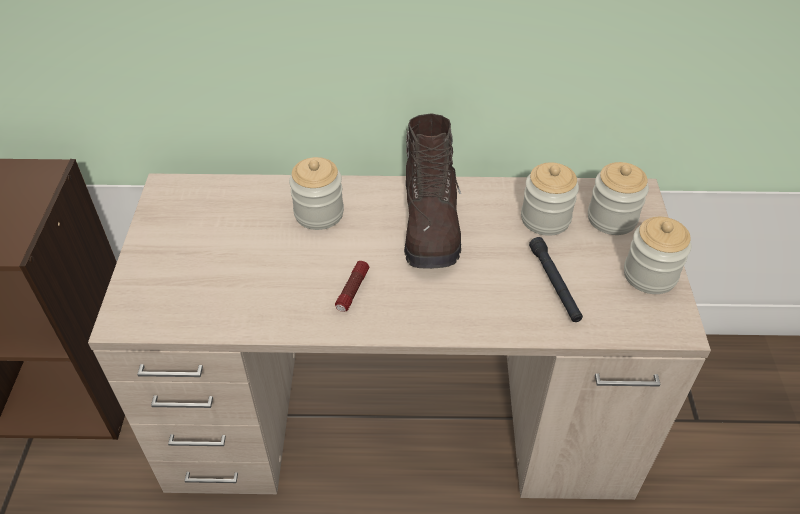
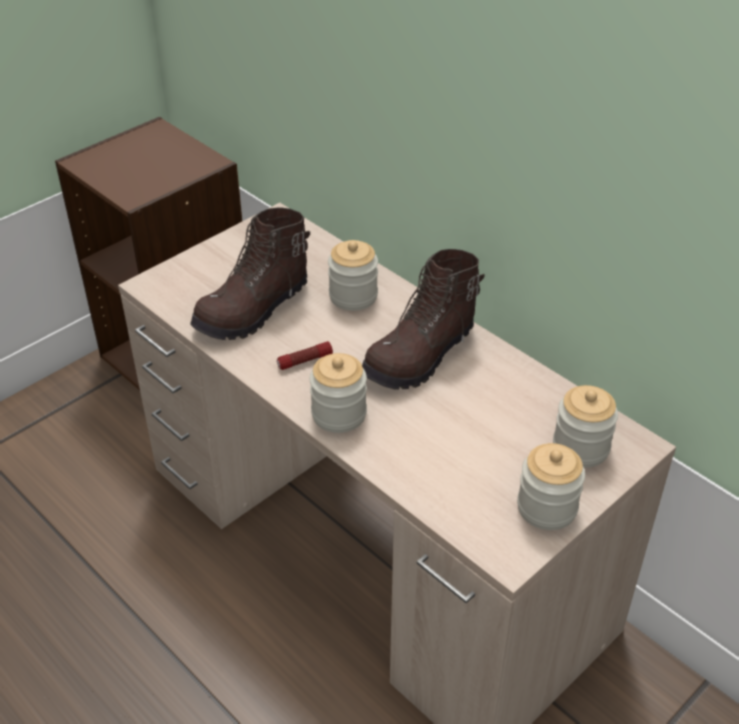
camera: 45 degrees right, 5 degrees down
(253, 278) = (254, 310): none -> brown boot
(545, 219) = (521, 410): jar -> jar (339, 414)
(554, 284) = (456, 458): black flashlight -> none

